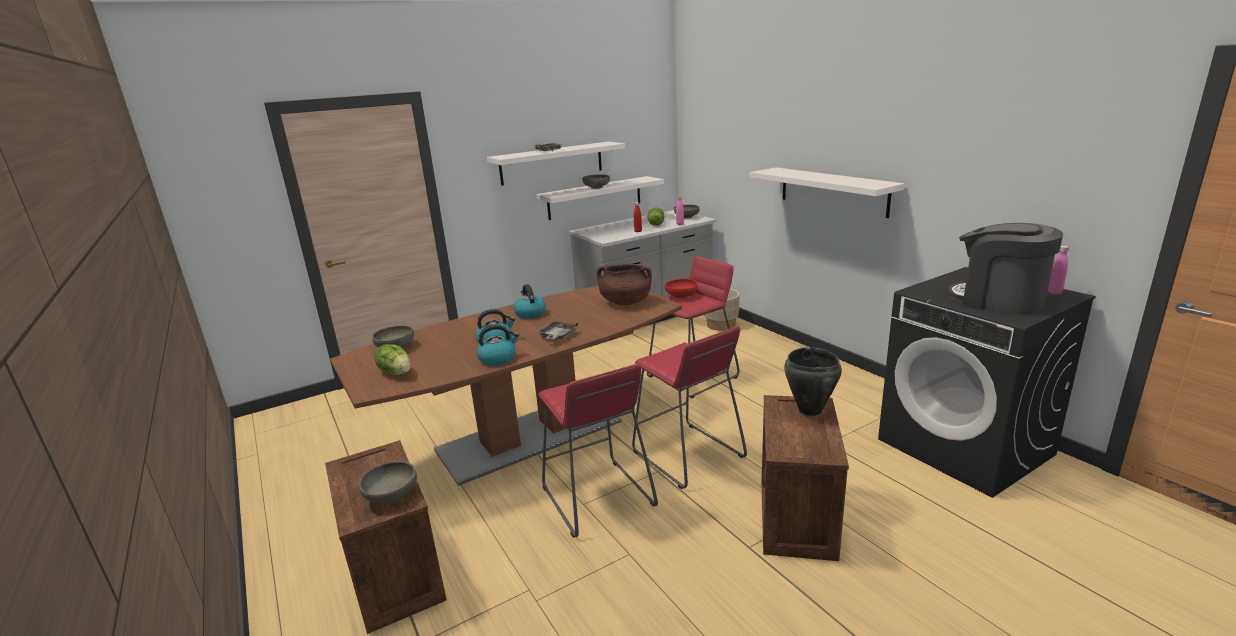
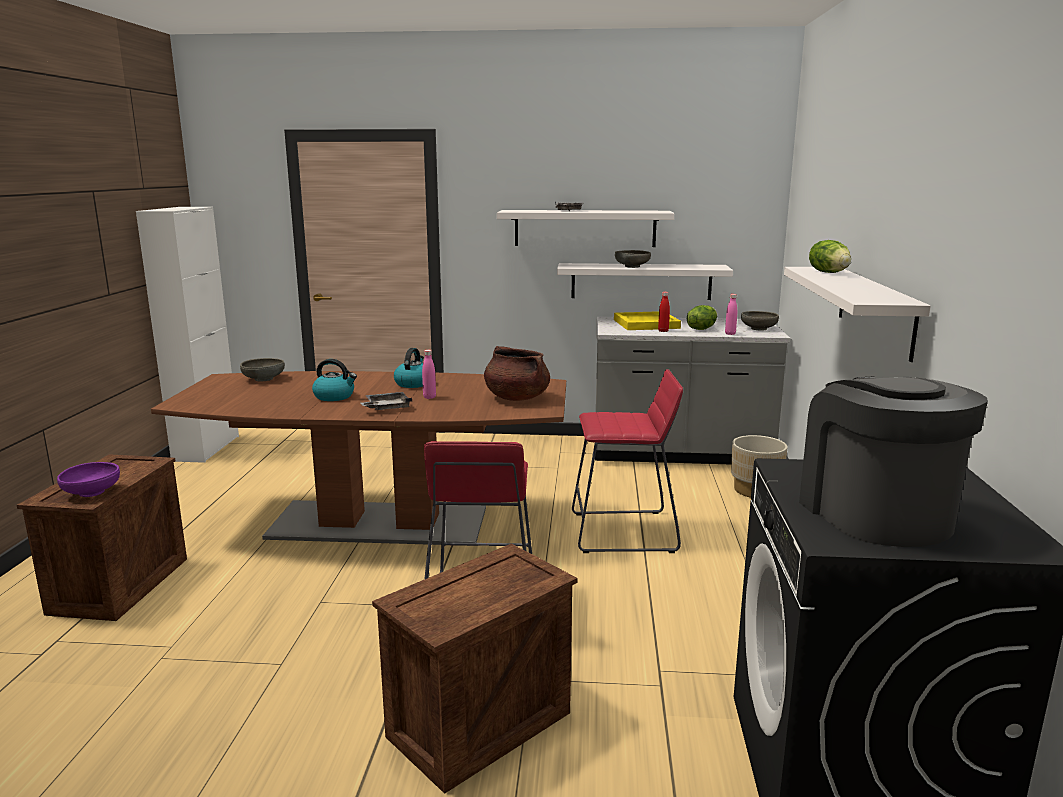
camera: 35 degrees right, 5 degrees down
(259, 440) = (206, 448): none -> white cabinet
(392, 495) = (92, 492): grey bowl -> purple bowl
(396, 372) = (221, 396): lettuce -> lettuce (829, 273)
(498, 358) = (303, 410): kettle -> none
(597, 497) = (340, 602): red stool -> none
(616, 229) = (647, 324): none -> yellow tray
(681, 296) = (622, 416): red bowl -> none
(809, 410) = (521, 578): black cooking pot -> none
(1054, 292) = (1016, 536): pink bottle -> pink bottle (429, 397)

